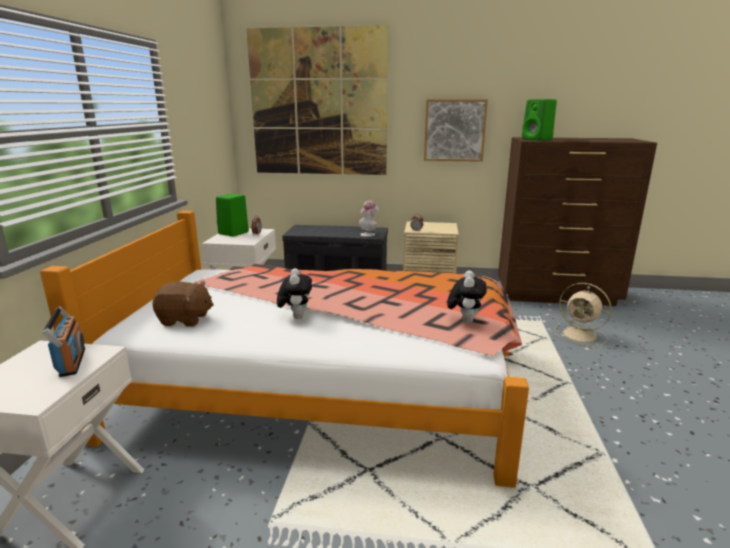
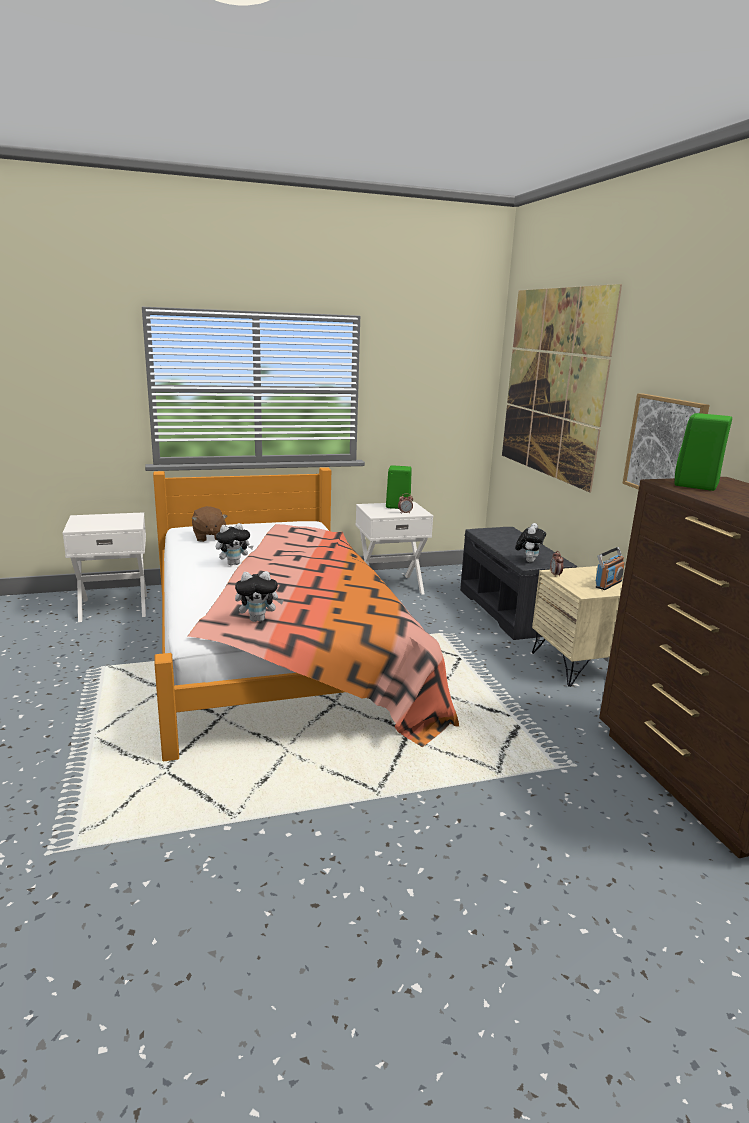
camera: 65 degrees right, 0 degrees up
(71, 362) = (118, 524): radio -> radio (608, 584)
(369, 234) = (528, 560): hat -> plush toy
(581, 335) = (546, 809): beige fan -> none

